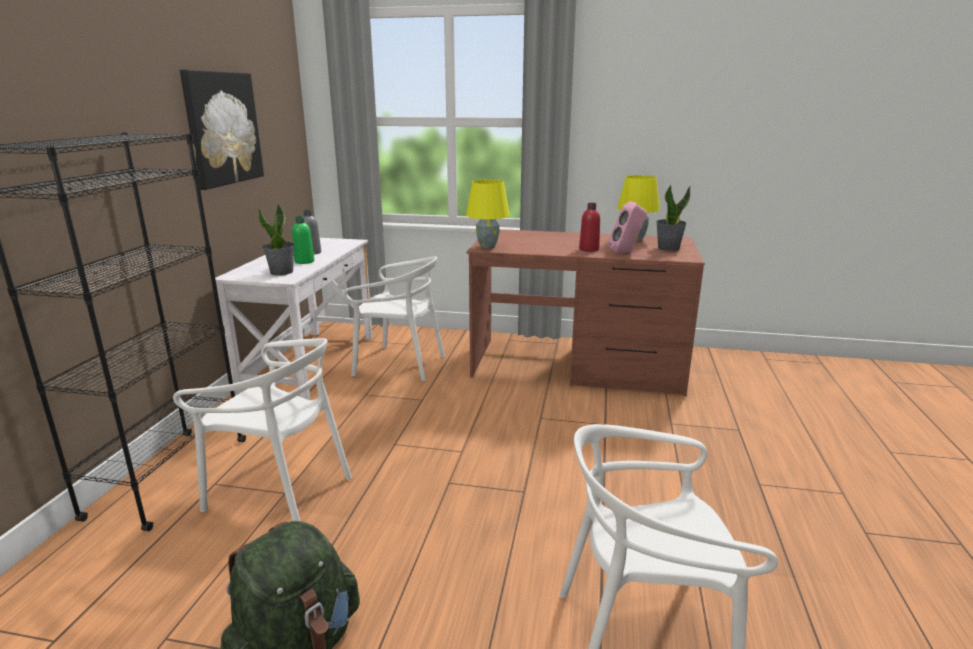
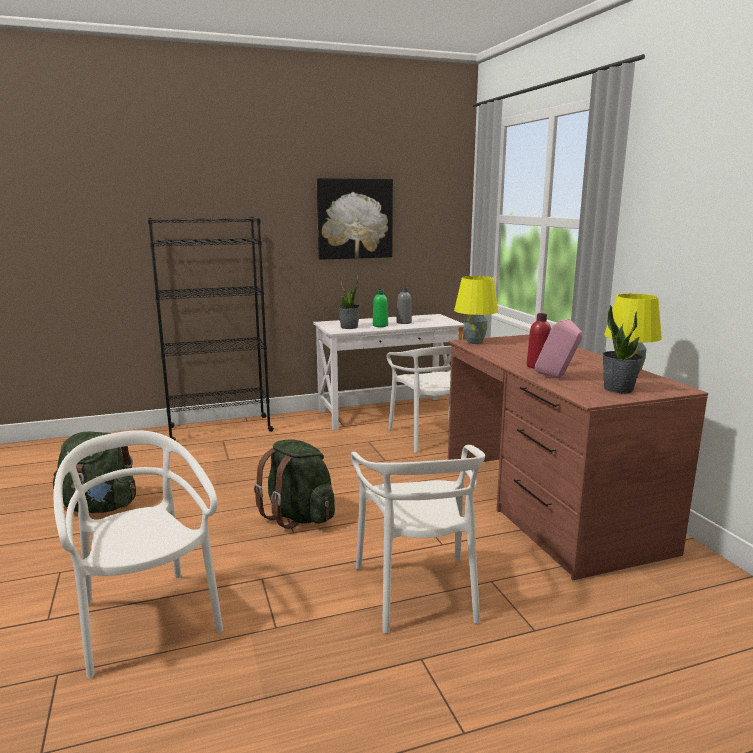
camera: 60 degrees right, 5 degrees down
(280, 490) = (229, 457): white chair -> white chair (418, 591)
(493, 480) = (298, 516): none -> green backpack

